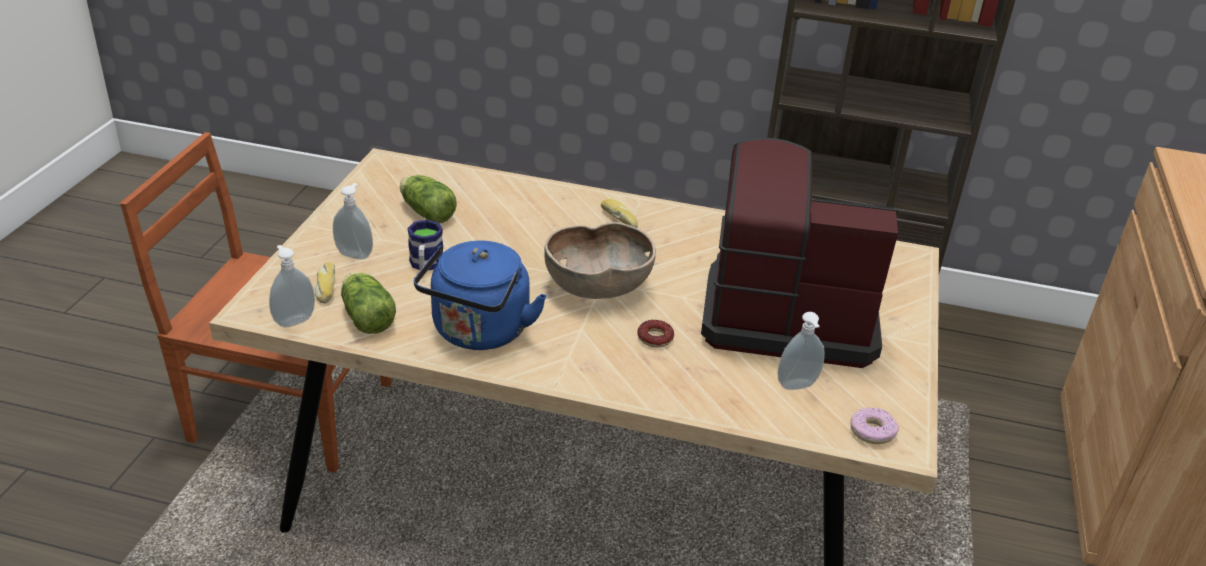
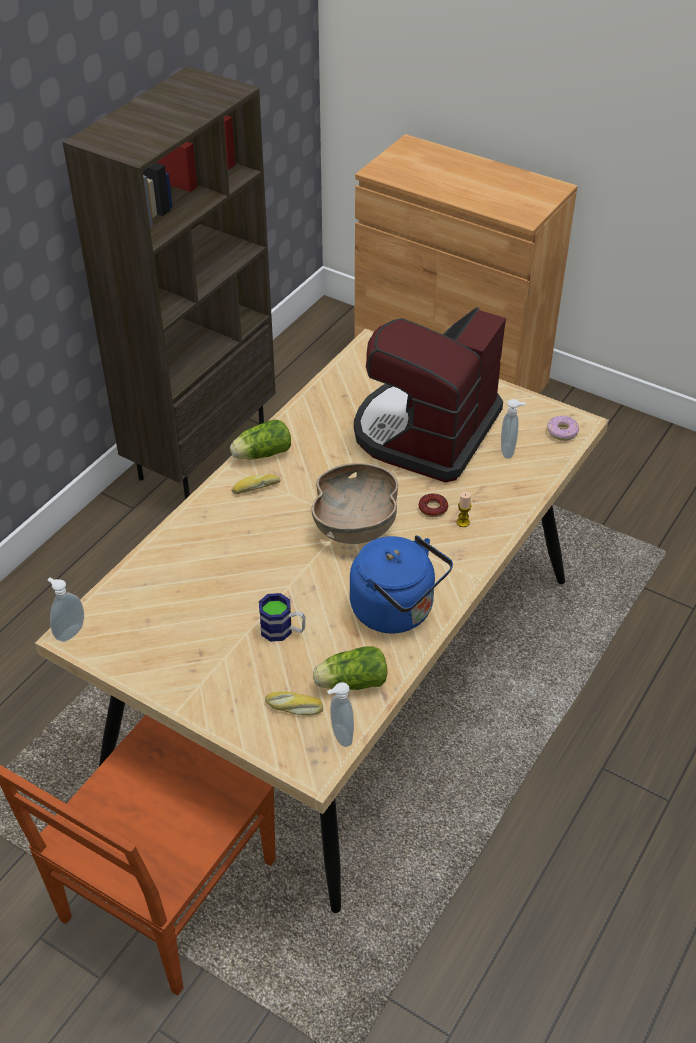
camera: 70 degrees left, 10 degrees up
(355, 254) = (244, 680): soap dispenser -> soap dispenser (69, 632)
(425, 212) = (188, 617): lettuce -> lettuce (260, 454)
(644, 364) = (463, 522): none -> candle

